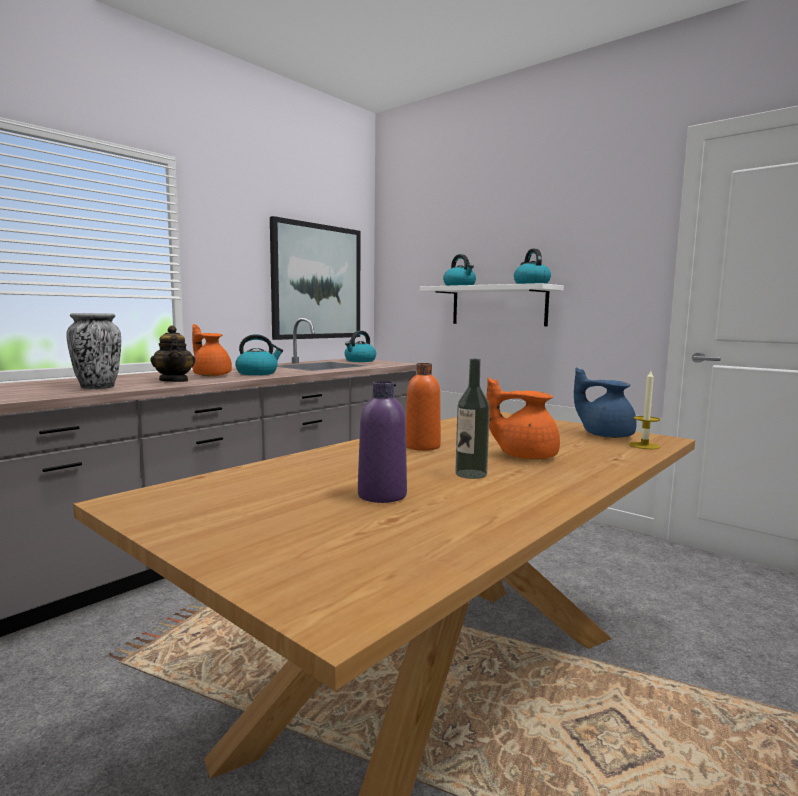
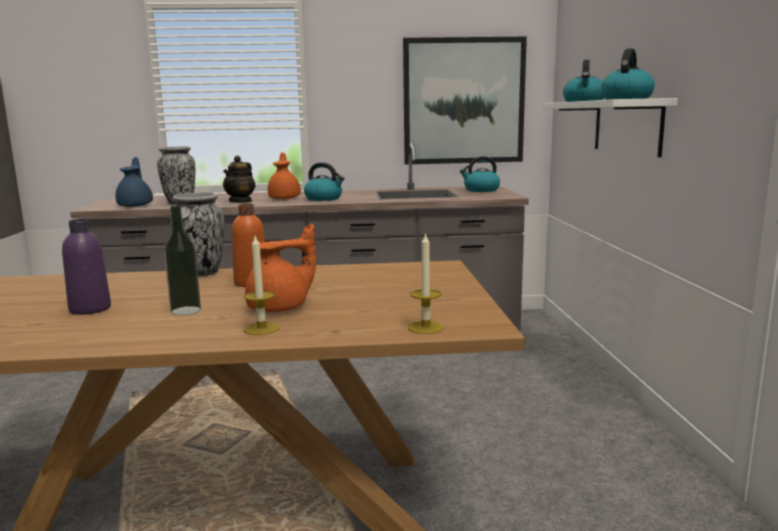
camera: 45 degrees right, 5 degrees up
(340, 448) = (202, 273): none -> vase
(524, 456) = (281, 308): orange teapot -> orange teapot turned 90 degrees clockwise
(576, 469) = (261, 328): none -> candle
(605, 435) = (443, 308): blue teapot -> blue teapot (136, 205)

